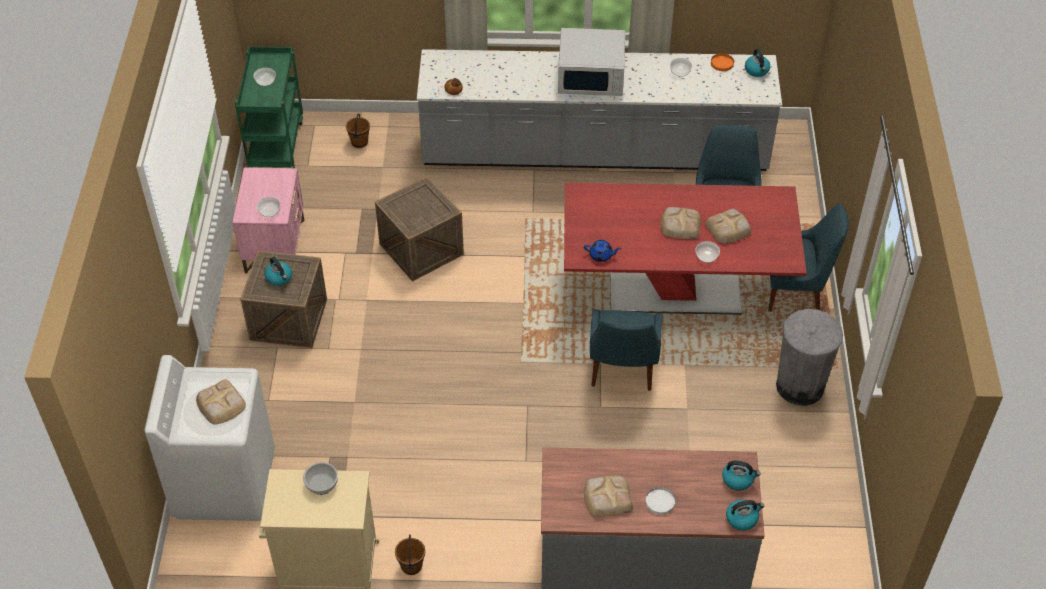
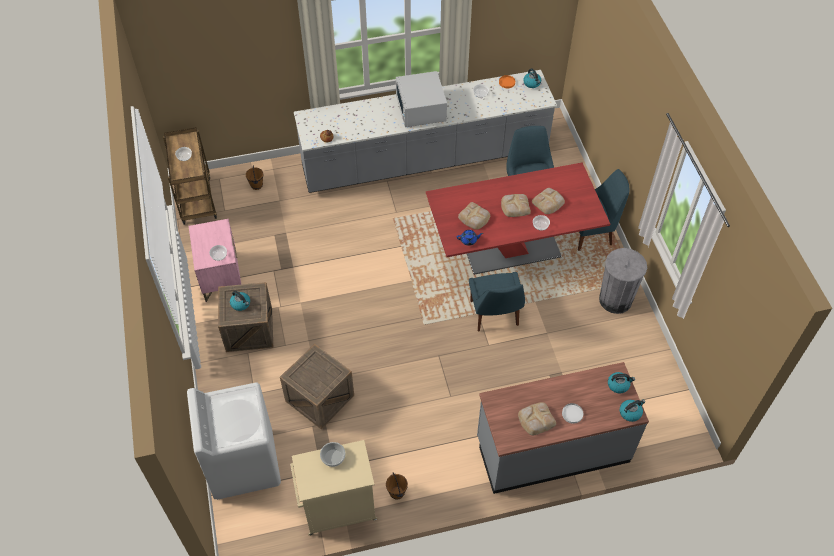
camera: 15 degrees left, 5 degrees up
(221, 405) = (242, 416): bread -> bread (474, 218)
(275, 145) = (196, 199): green cart -> brown cart
(421, 249) = (327, 256): crate -> crate (319, 398)
(591, 76) = (420, 109): white microwave -> white microwave turned 90 degrees clockwise

